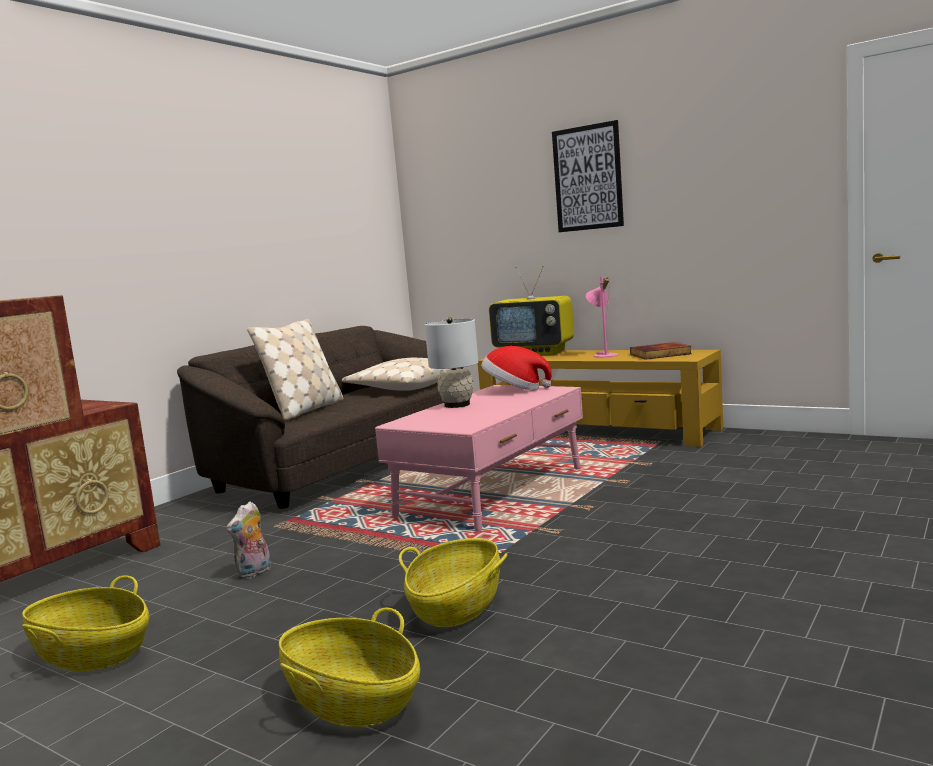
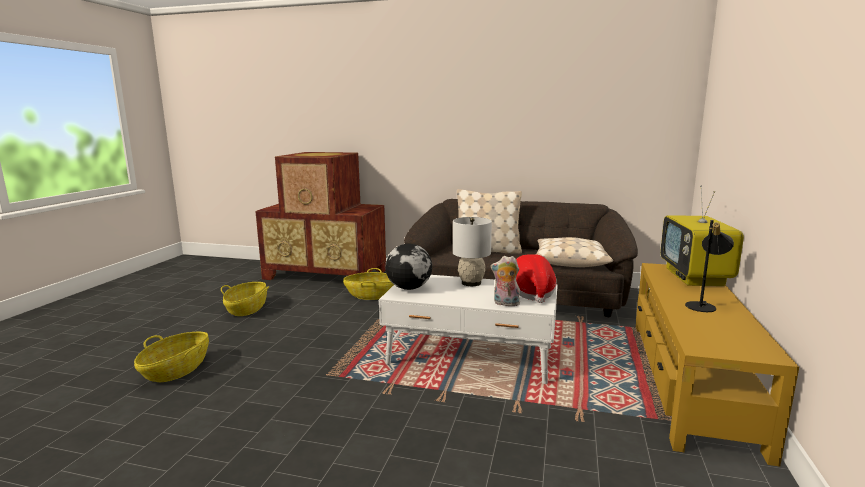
camera: 70 degrees right, 5 degrees up
(254, 573) = (325, 317): plush toy -> plush toy (505, 304)
(446, 423) = (409, 288): none -> globe
(457, 606) = (268, 377): basket -> basket (372, 295)
(493, 491) = (471, 356): pink coffee table -> white coffee table
(587, 178) = (776, 98): picture -> none
(604, 355) = (704, 305): pink table lamp -> black table lamp
(660, 354) = (724, 332): book -> none

